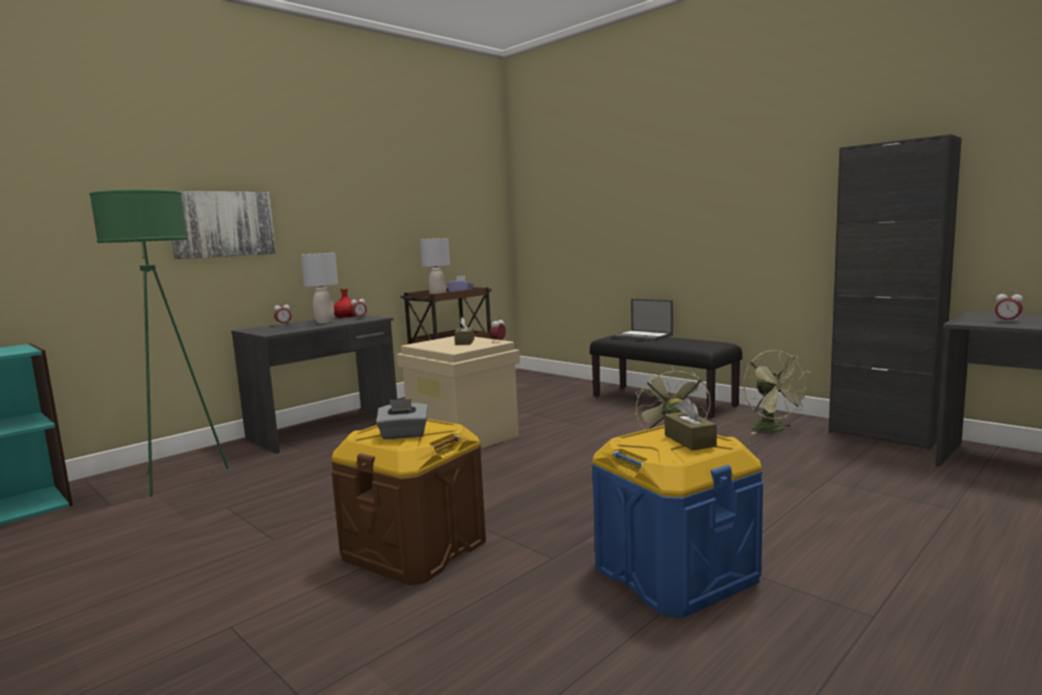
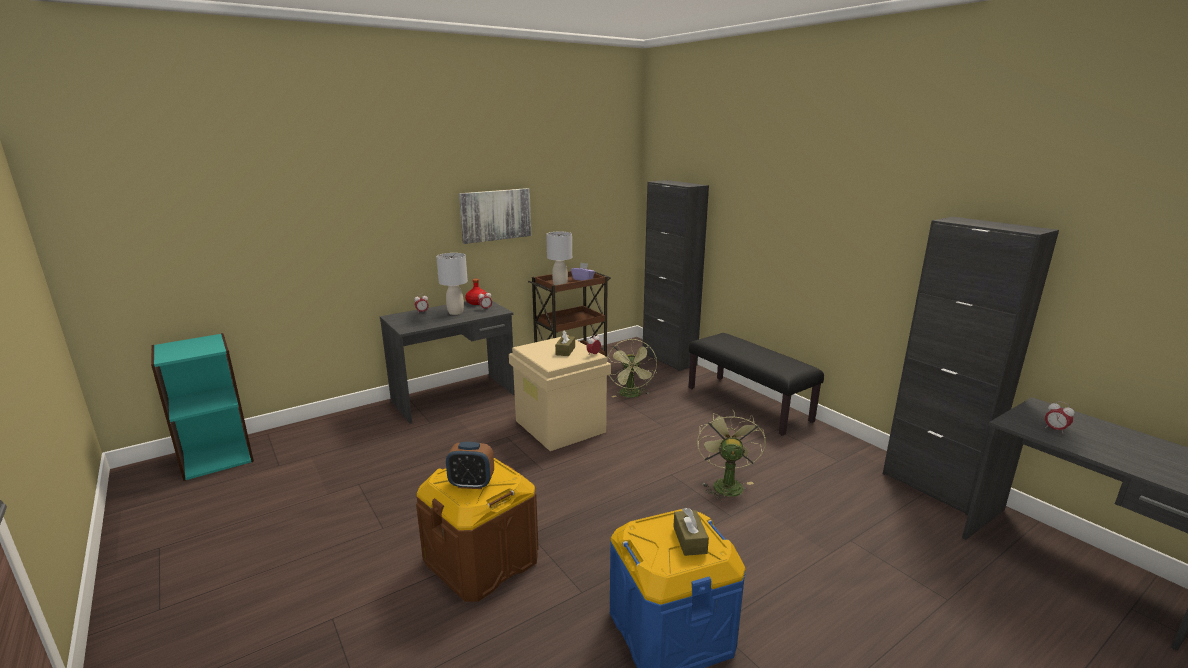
camera: 10 degrees right, 10 degrees up
(179, 478) = (332, 442): green floor lamp -> none
(222, 224) = (372, 228): picture -> picture (495, 215)
(404, 435) = (471, 484): grey tissue box -> alarm clock
(561, 380) = (669, 359): none -> black cabinet
(643, 336) = (738, 343): laptop -> none
(773, 430) = (832, 462): green fan -> green fan (631, 395)

